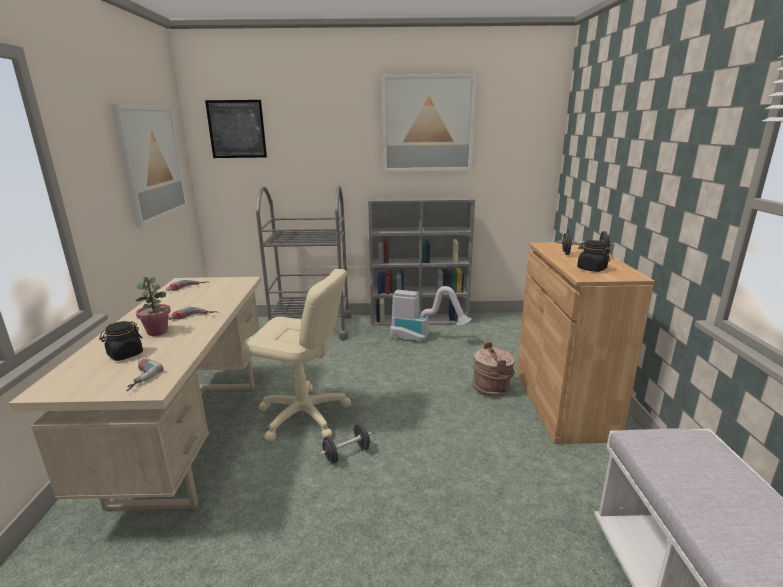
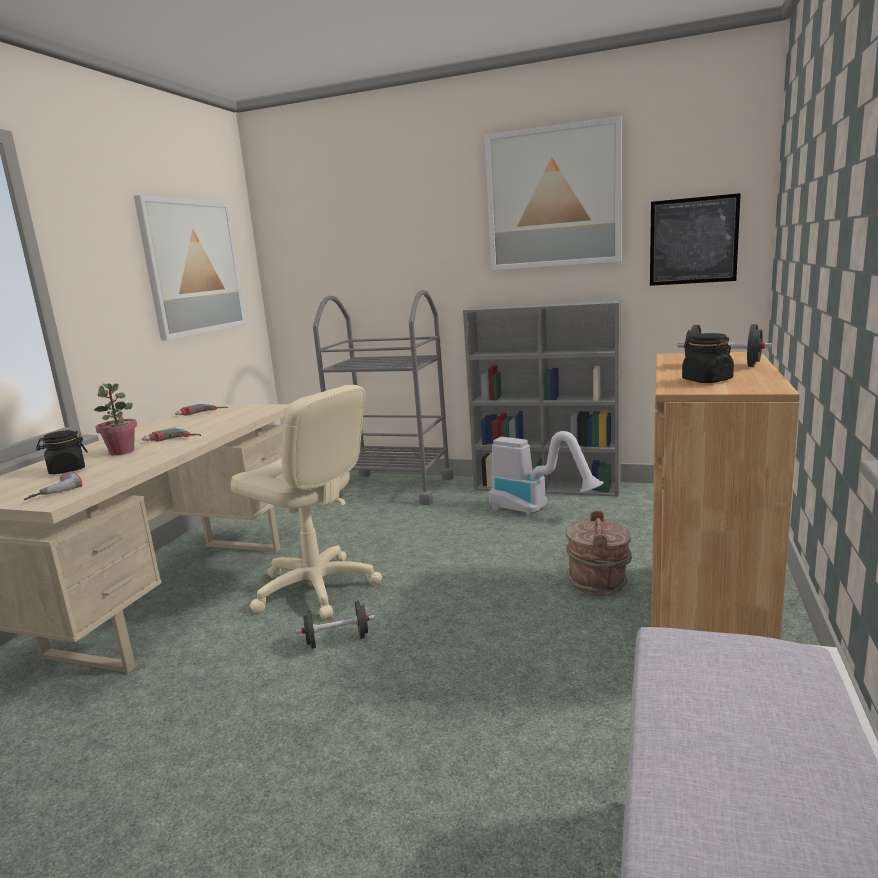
camera: 20 degrees right, 5 degrees down
(236, 129) = (309, 226): picture -> picture (693, 241)

